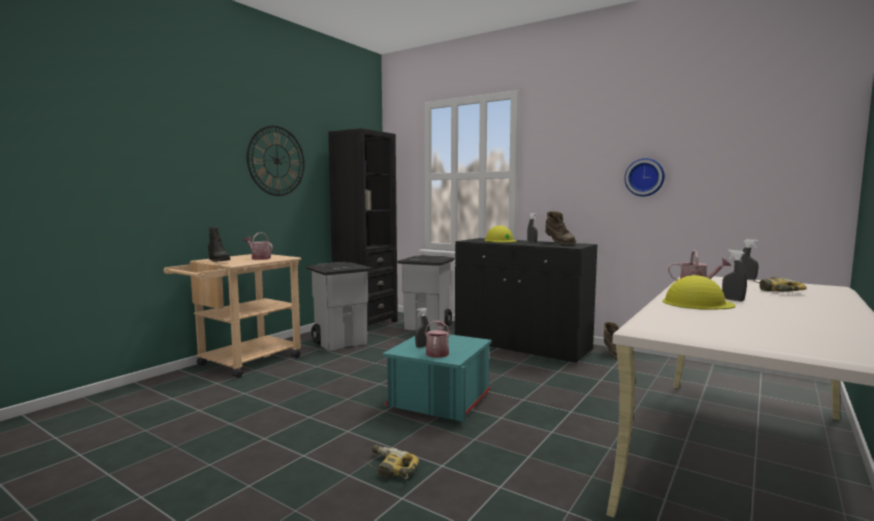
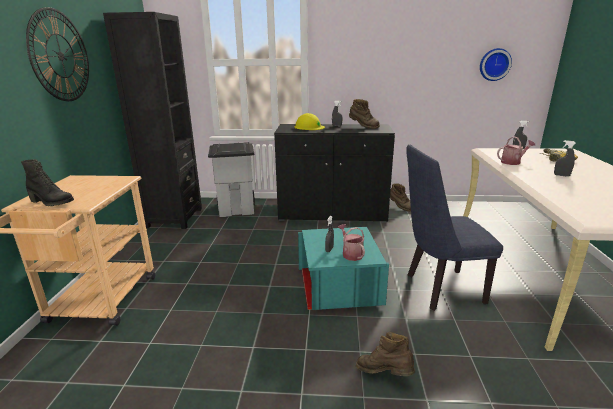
camera: 30 degrees left, 15 degrees up
(259, 258) = (94, 186): watering can -> none
(341, 342) = (177, 247): grey trash can -> none
(389, 469) = (384, 375): power drill -> brown boot
(549, 429) = (438, 289): none -> blue chair
(644, 177) = (420, 66): wall clock -> wall clock (494, 64)
(697, 303) = (555, 184): yellow hard hat -> none

